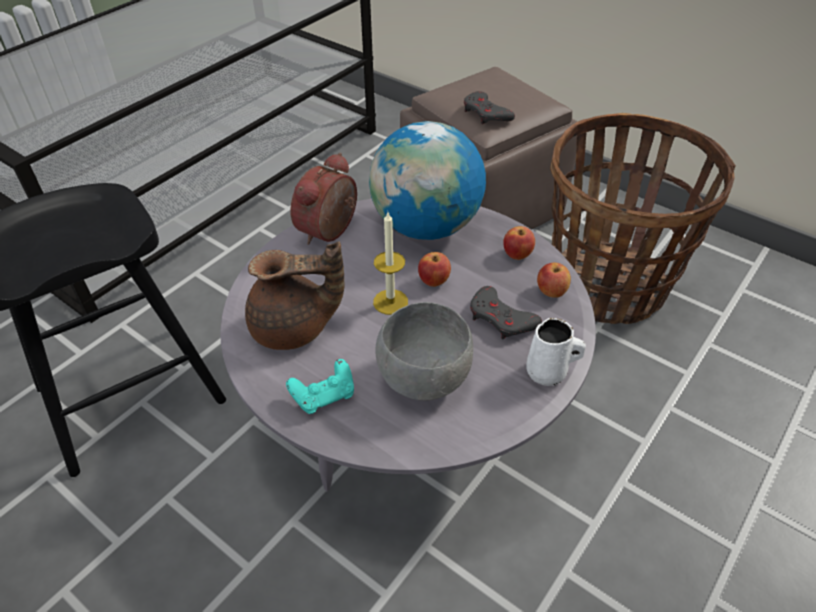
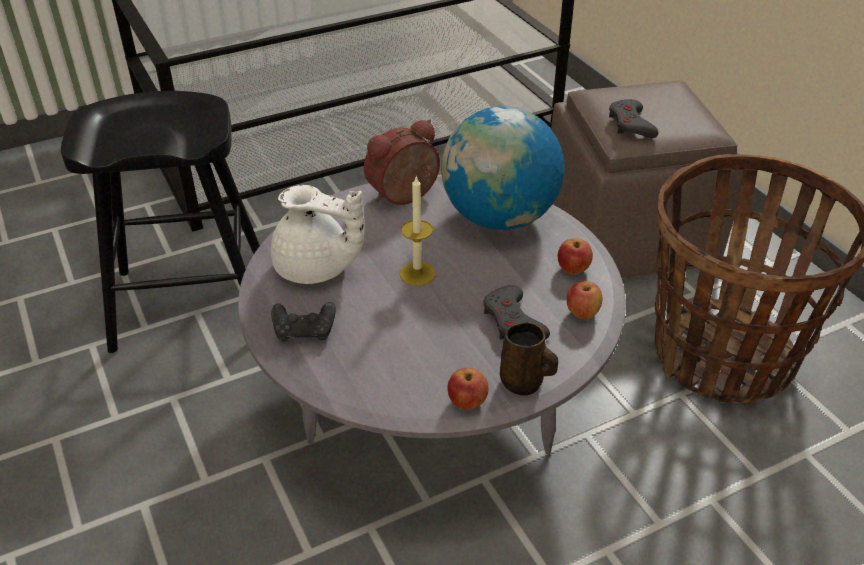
camera: 25 degrees right, 5 degrees down
(294, 328) = (316, 269): brown teapot -> white teapot
(324, 396) = (305, 332): turquoise game controller -> black game controller
(423, 376) = (402, 346): grey bowl -> none
(434, 281) = (471, 268): apple -> apple (467, 402)
(548, 373) = (524, 383): white mug -> brown mug

